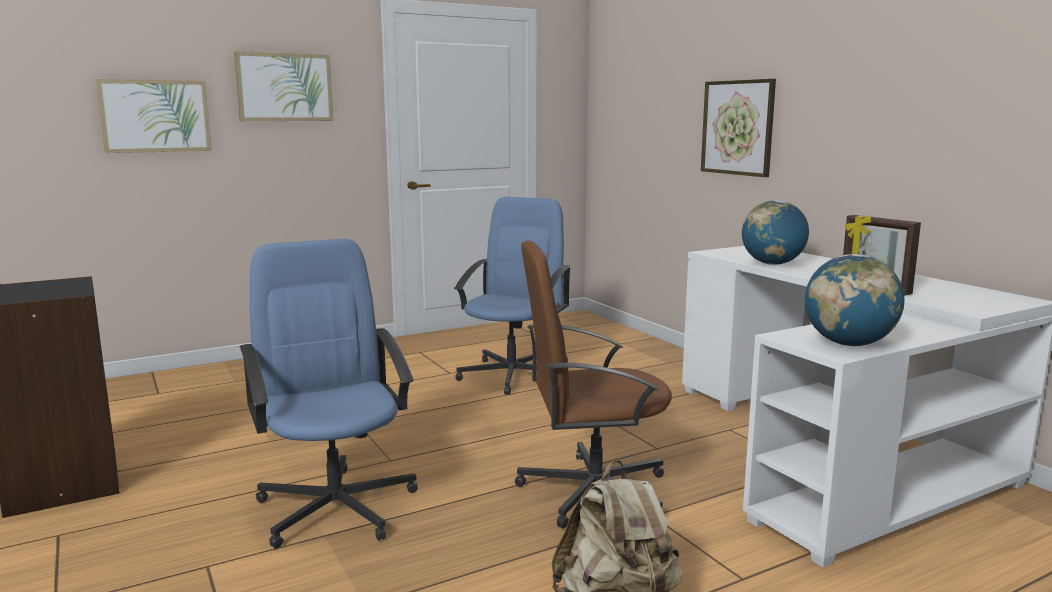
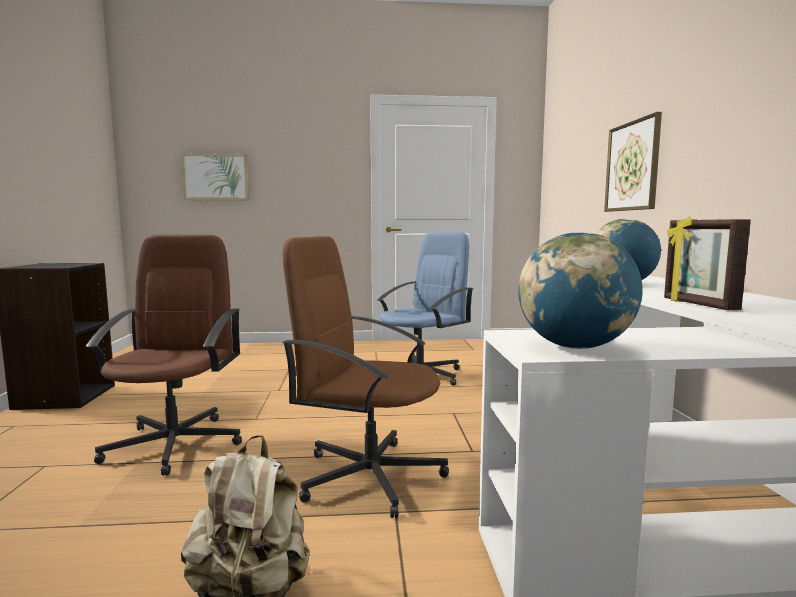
camera: 25 degrees right, 5 degrees down
(284, 87) = (299, 158): picture -> none
(336, 506) = (175, 443): blue office chair -> brown office chair

